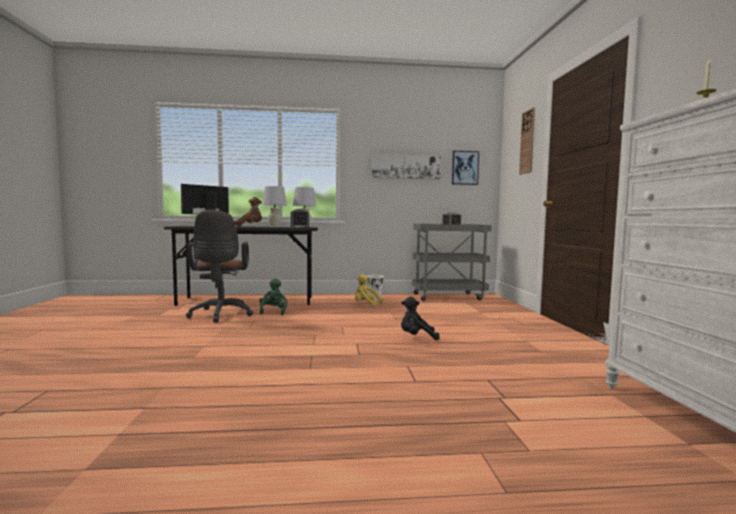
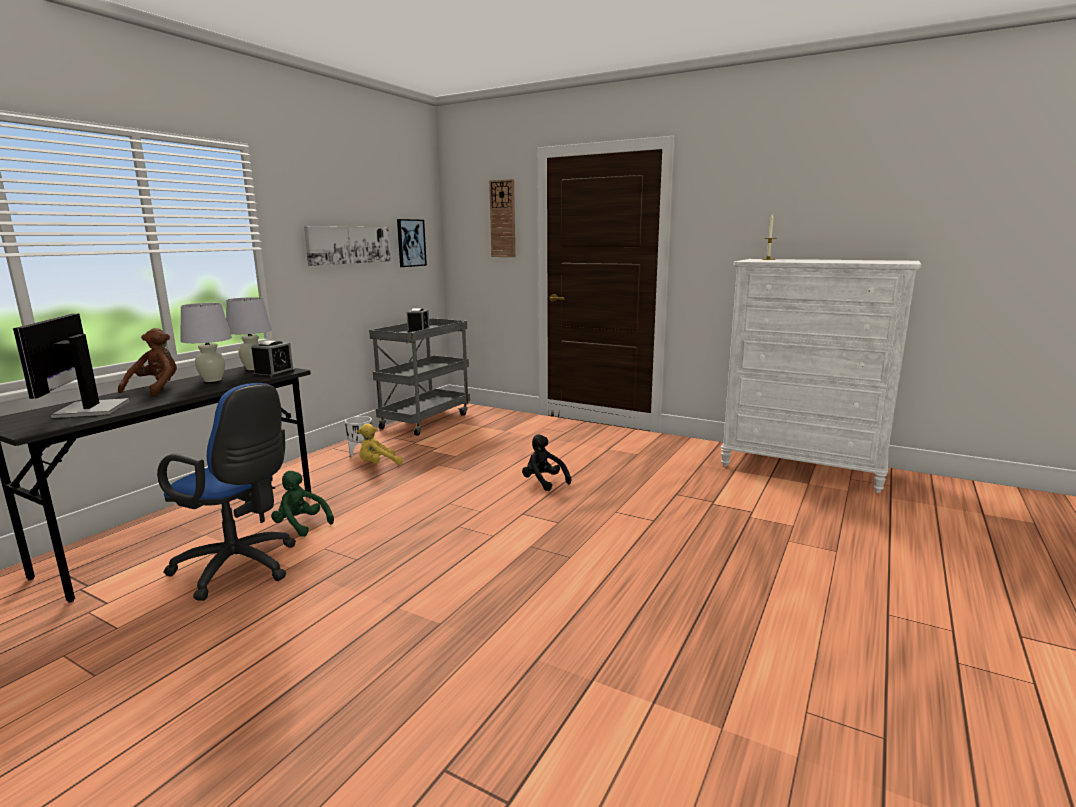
camera: 55 degrees left, 10 degrees up
(220, 315) = (241, 569): brown office chair -> blue office chair
(417, 337) = (543, 482): black plush toy -> black plush toy turned 105 degrees clockwise

